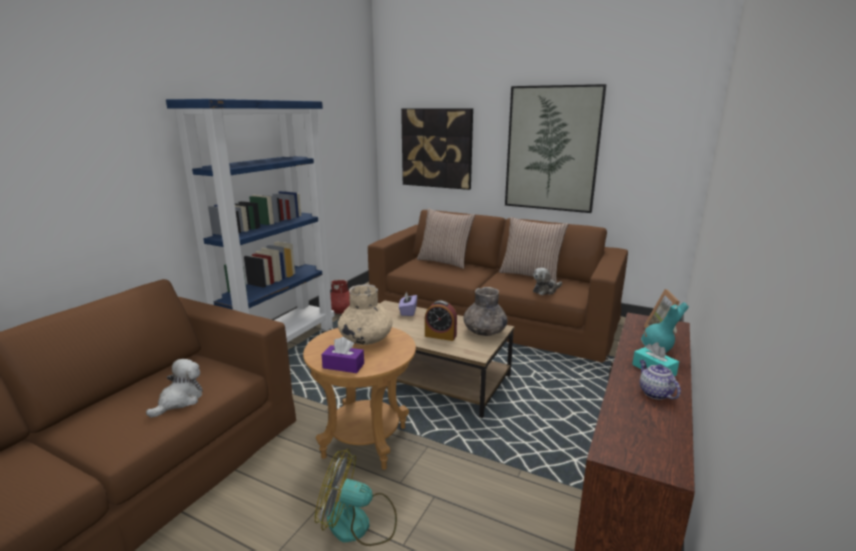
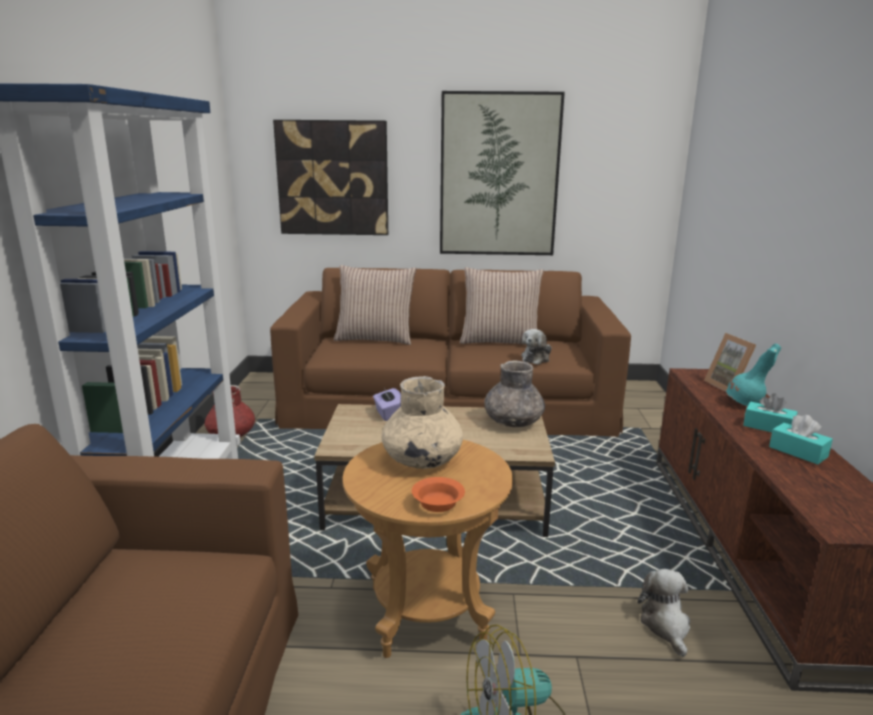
camera: 25 degrees left, 0 degrees up
(180, 400) = (170, 634): plush toy -> plush toy (666, 625)
(343, 366) = (437, 504): purple tissue box -> orange bowl
(440, 336) = (465, 438): alarm clock -> none
(654, 393) = (798, 452): teapot -> turquoise tissue box

